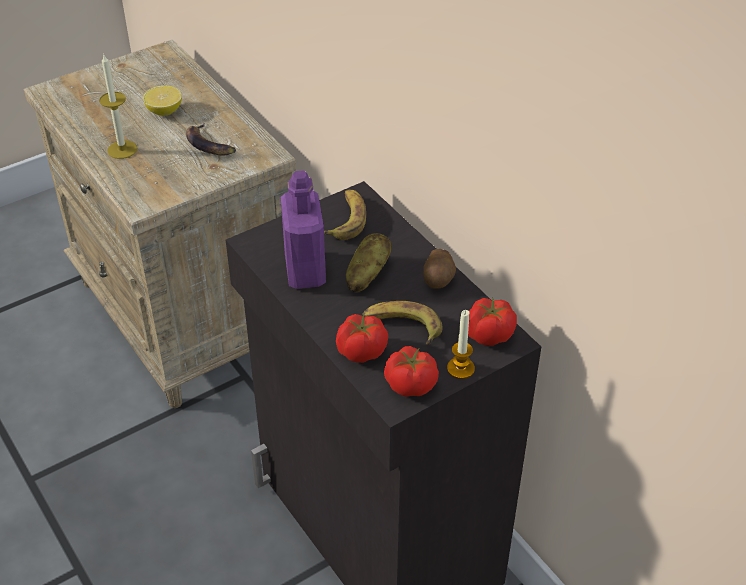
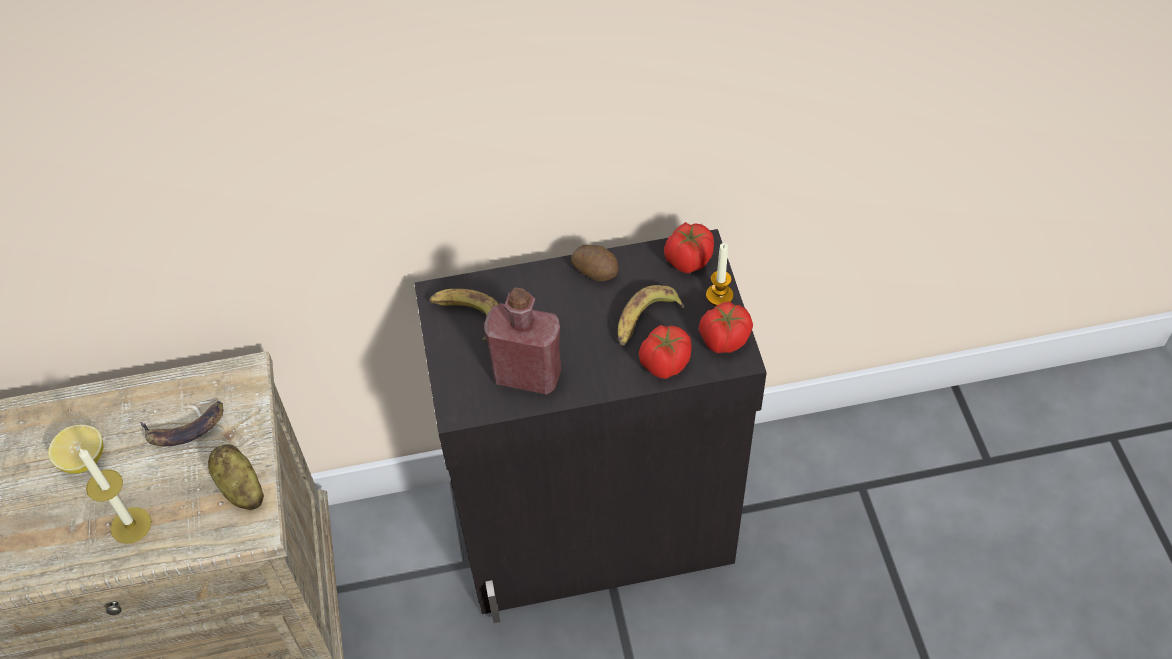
camera: 65 degrees left, 10 degrees up
(305, 271) = (527, 375): purple bottle -> red bottle
(366, 275) = (561, 326): potato -> potato (240, 488)

